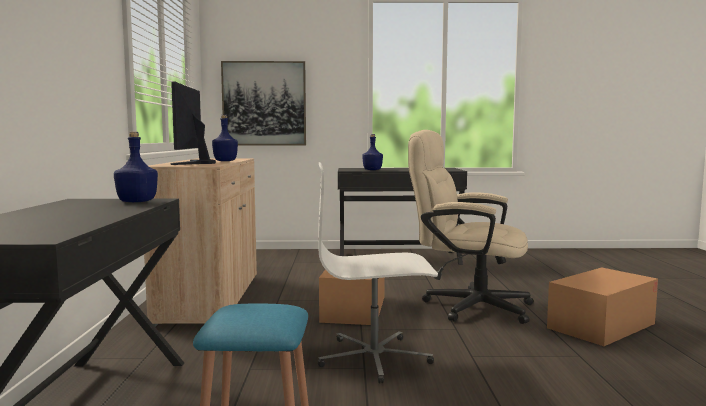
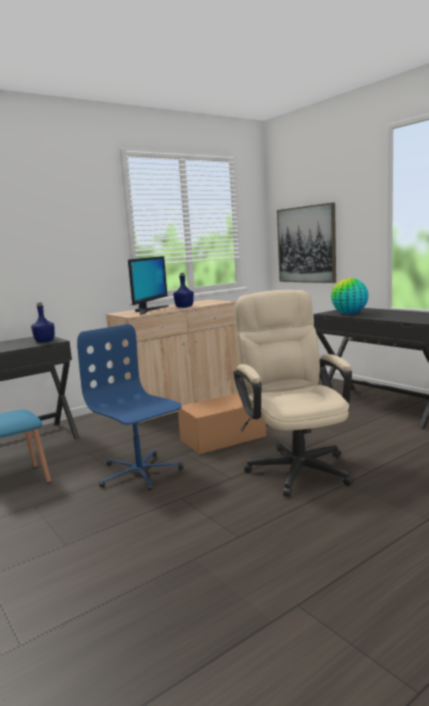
camera: 55 degrees right, 5 degrees up
(194, 163) = (148, 310): monitor -> monitor turned 150 degrees clockwise
(372, 170) = (349, 314): blue bottle -> globe
(375, 358) = (139, 473): white office chair -> blue office chair
(601, 326) = (341, 530): cardboard box -> none

